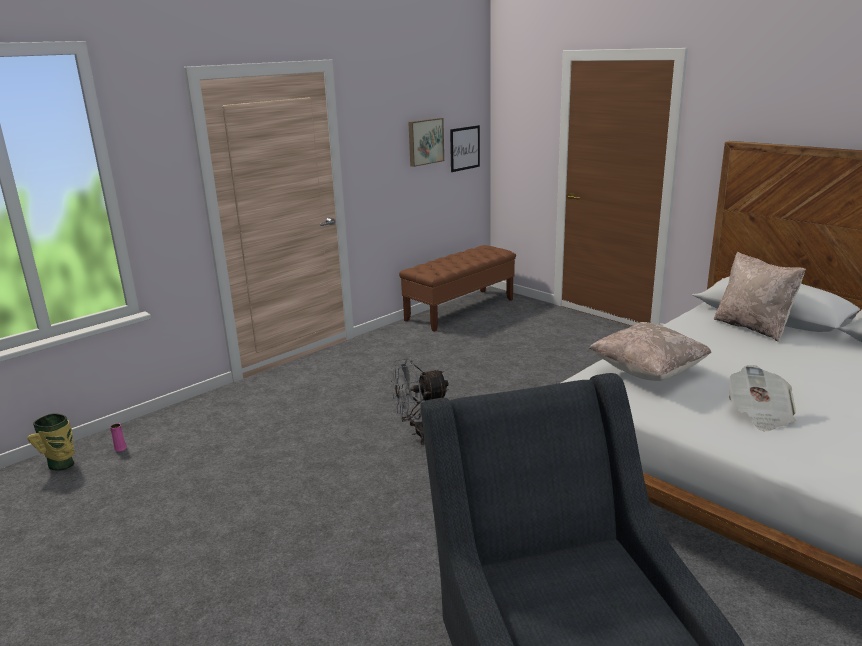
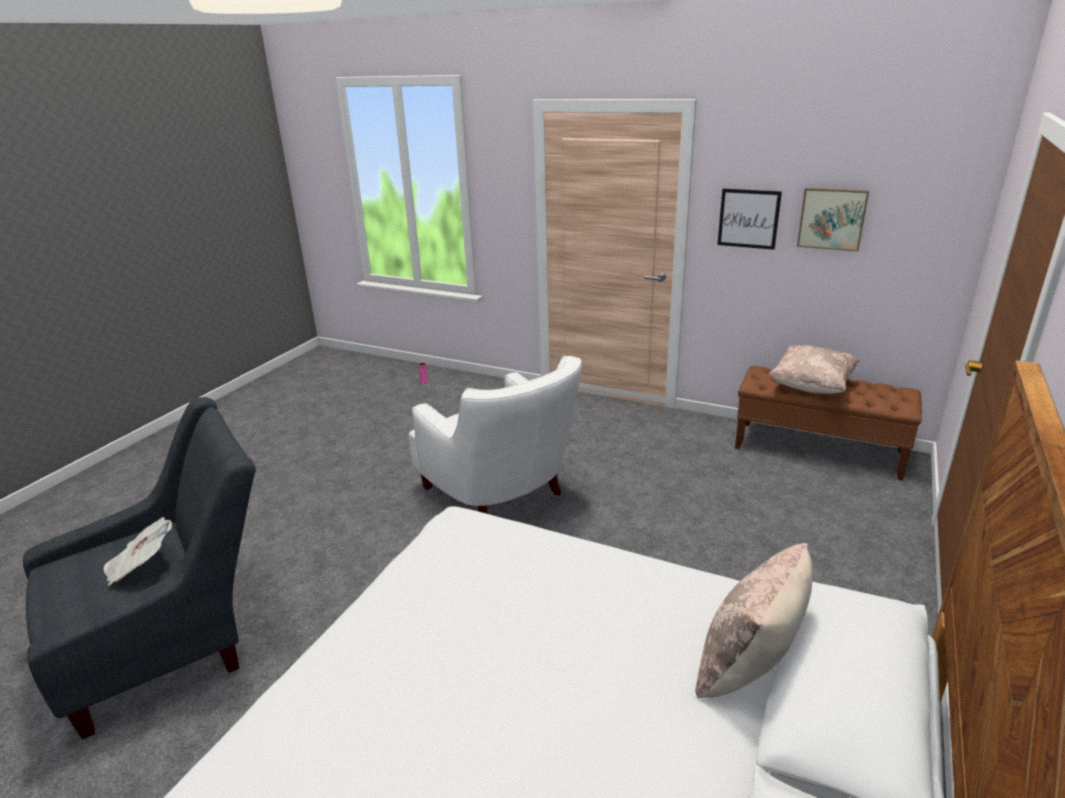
camera: 70 degrees right, 5 degrees up
(62, 465) = (398, 372): vase -> none
(420, 433) = (500, 494): grey fan -> white armchair
(464, 148) = (916, 243): picture -> picture (748, 218)
(647, 371) = (505, 562): beige pillow -> beige pillow (811, 386)
(759, 414) = (417, 668): newspaper -> newspaper (141, 566)

